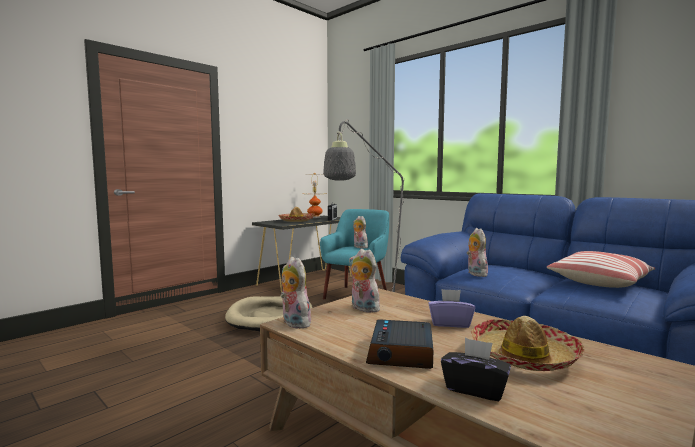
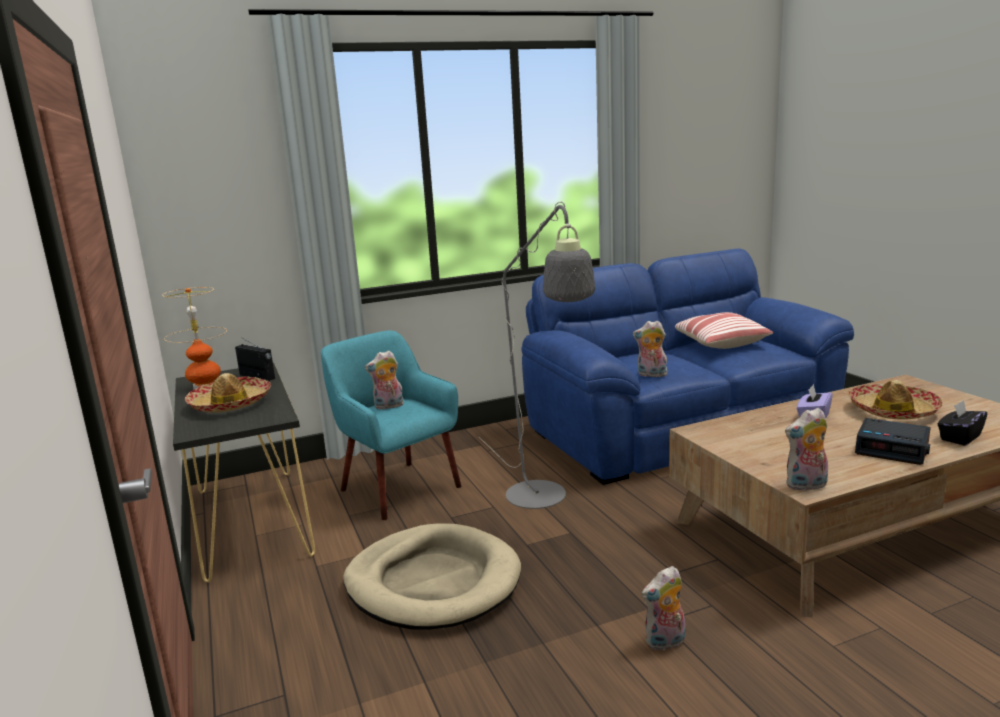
camera: 65 degrees left, 10 degrees up
(363, 309) = (758, 446): plush toy -> plush toy (665, 642)

